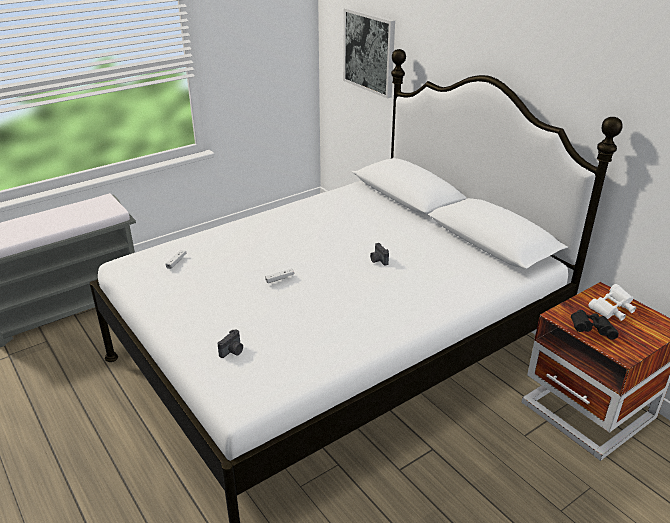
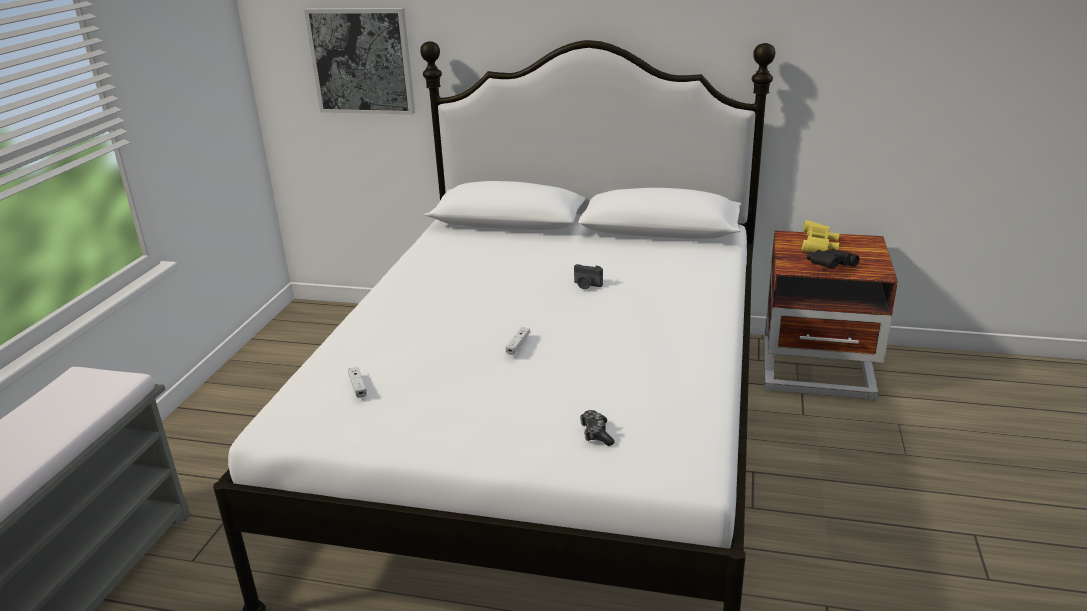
camera: 40 degrees left, 5 degrees down
(232, 351) = (596, 434): camera -> game controller
(612, 310) = (818, 247): white binoculars -> yellow binoculars

